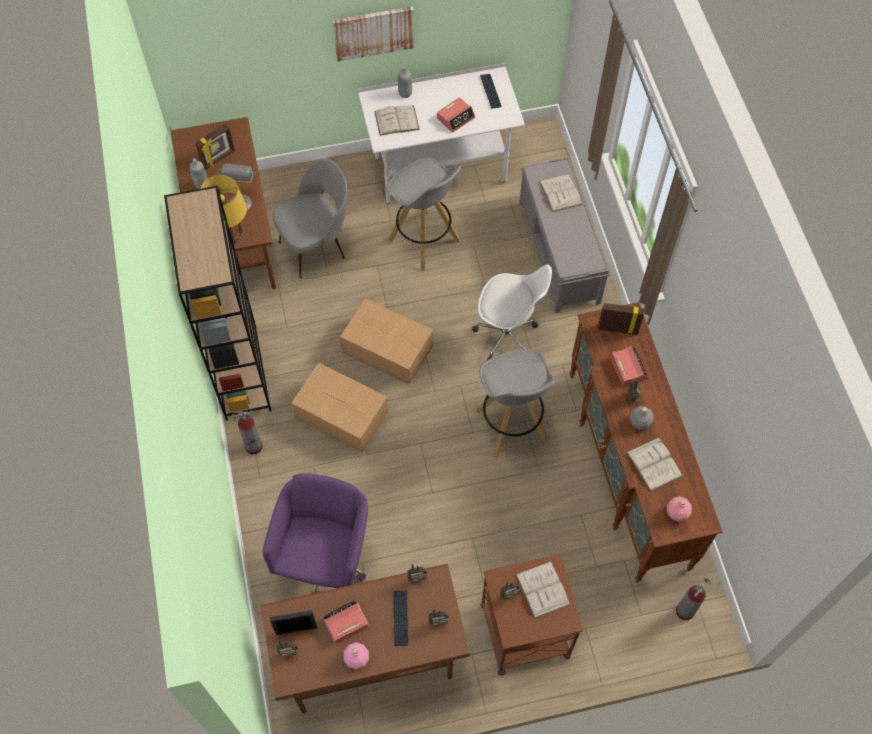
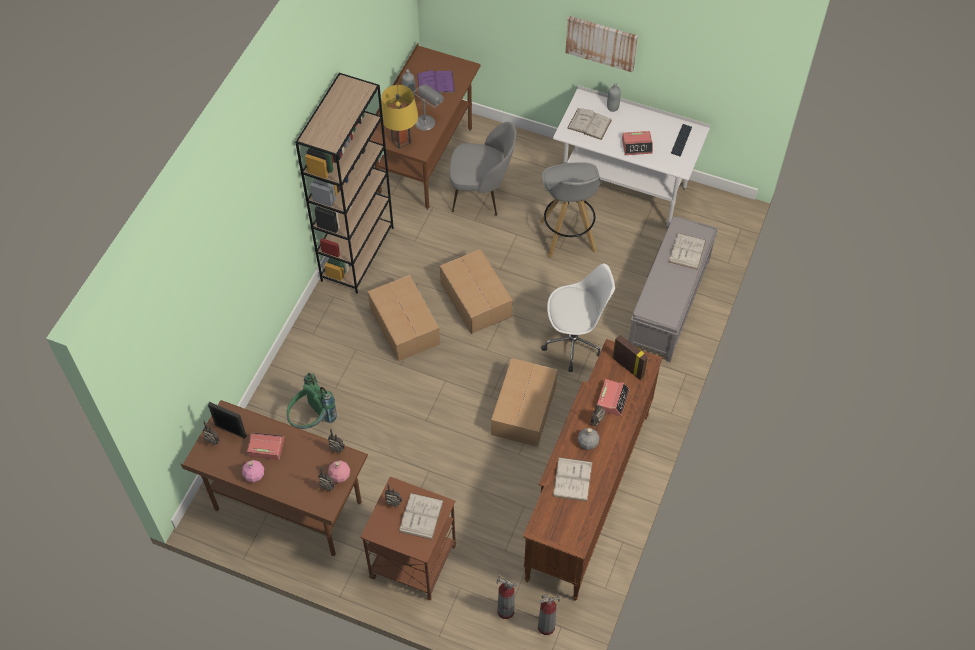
camera: 35 degrees right, 5 degrees down
(219, 158) = (435, 83): picture frame -> purple book
(254, 446) = (325, 310): fire extinguisher -> fire extinguisher (506, 611)
(326, 561) = (312, 420): purple office chair -> green backpack
(400, 618) = (305, 468): keyboard -> none
(507, 337) = (574, 344): white office chair -> white office chair turned 60 degrees counterclockwise
(511, 427) = (523, 410): grey stool -> cardboard box
(677, 513) = (560, 523): pink bottle -> pink bottle (339, 475)

